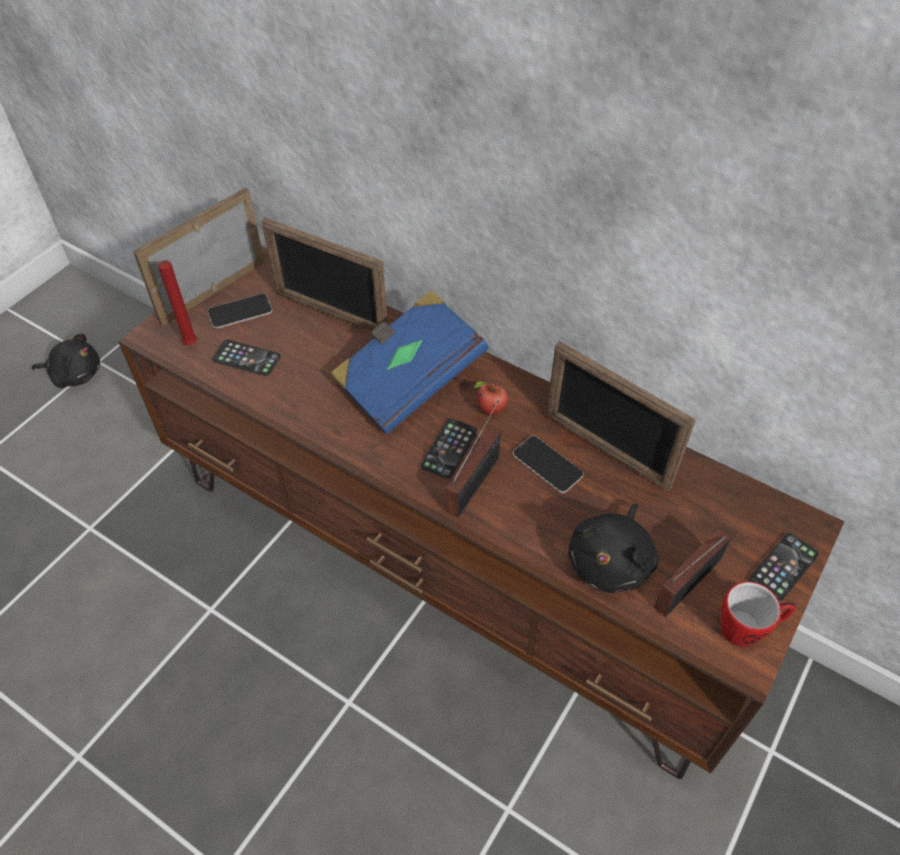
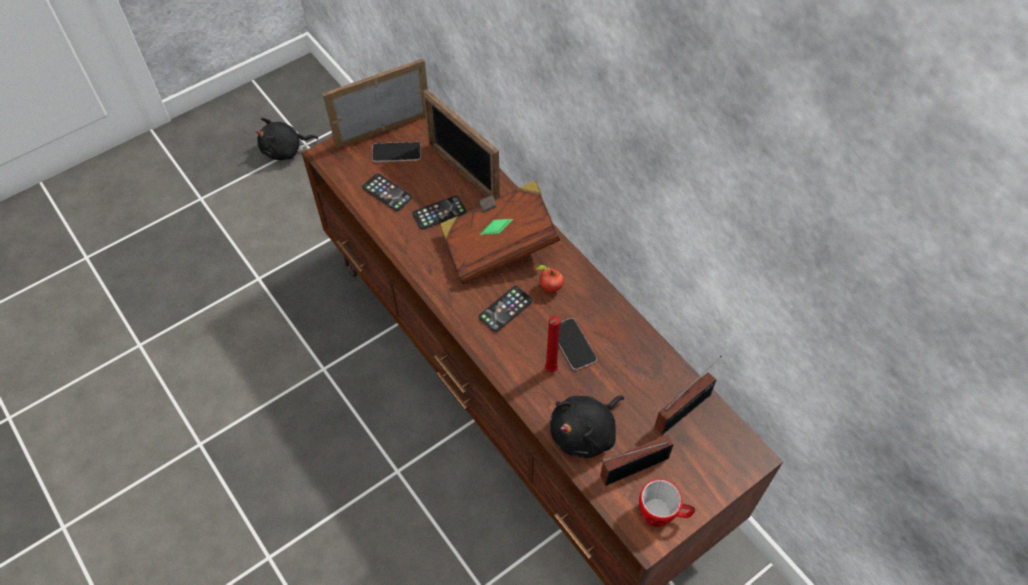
camera: 20 degrees right, 5 degrees up
(75, 374) = (285, 150): black plush toy -> black plush toy turned 135 degrees clockwise
(190, 346) = (350, 170): red candle -> red candle (550, 371)
(408, 380) = (499, 245): blue book -> brown book
(476, 481) = (514, 340): radio -> radio (686, 409)
(606, 450) = (623, 347): picture frame -> none
(783, 567) = (714, 480): phone -> phone (439, 213)

